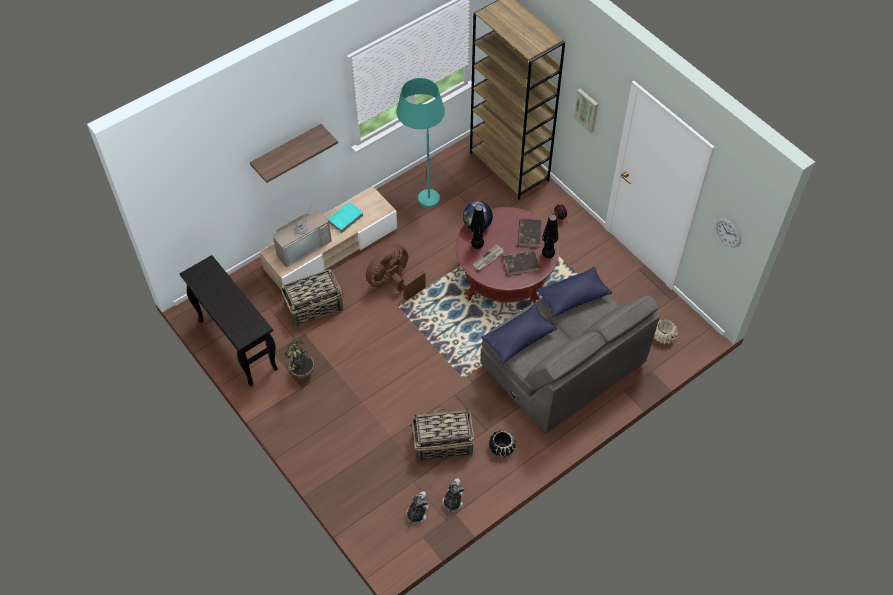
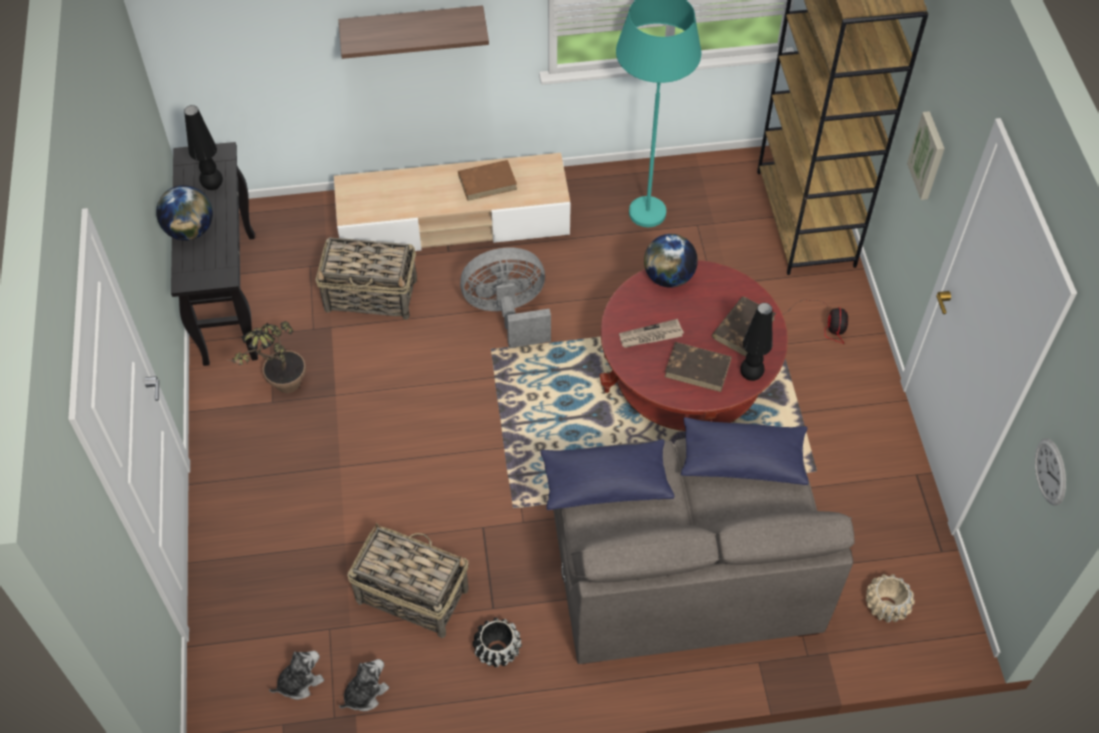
camera: 30 degrees right, 0 degrees up
(224, 312) = (190, 230): none -> globe
(302, 246) = (398, 194): television -> none
(345, 218) = (488, 182): turquoise book -> brown book
(393, 283) = (508, 314): brown fan -> grey fan
(477, 246) = (647, 309): black table lamp -> black table lamp (213, 186)

